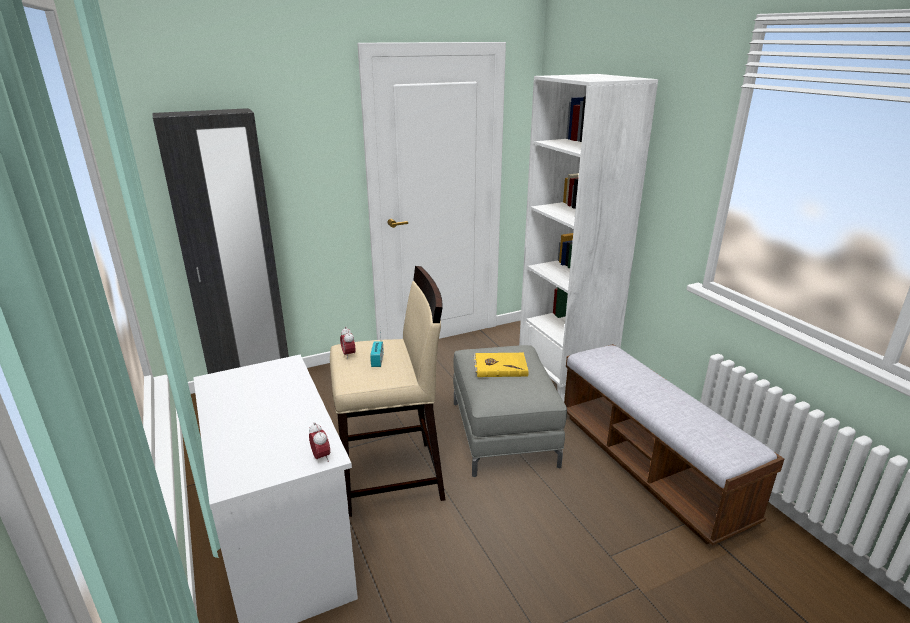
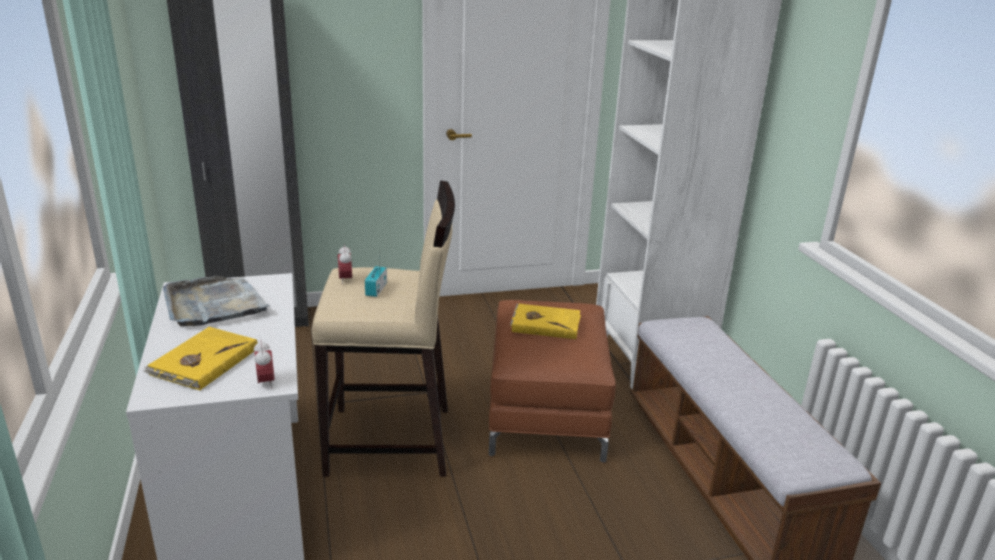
camera: 10 degrees right, 0 degrees up
(246, 391) = (214, 304): none -> grey tray
(258, 446) = (203, 361): none -> yellow book
(503, 433) = (546, 411): grey ottoman -> brown ottoman

